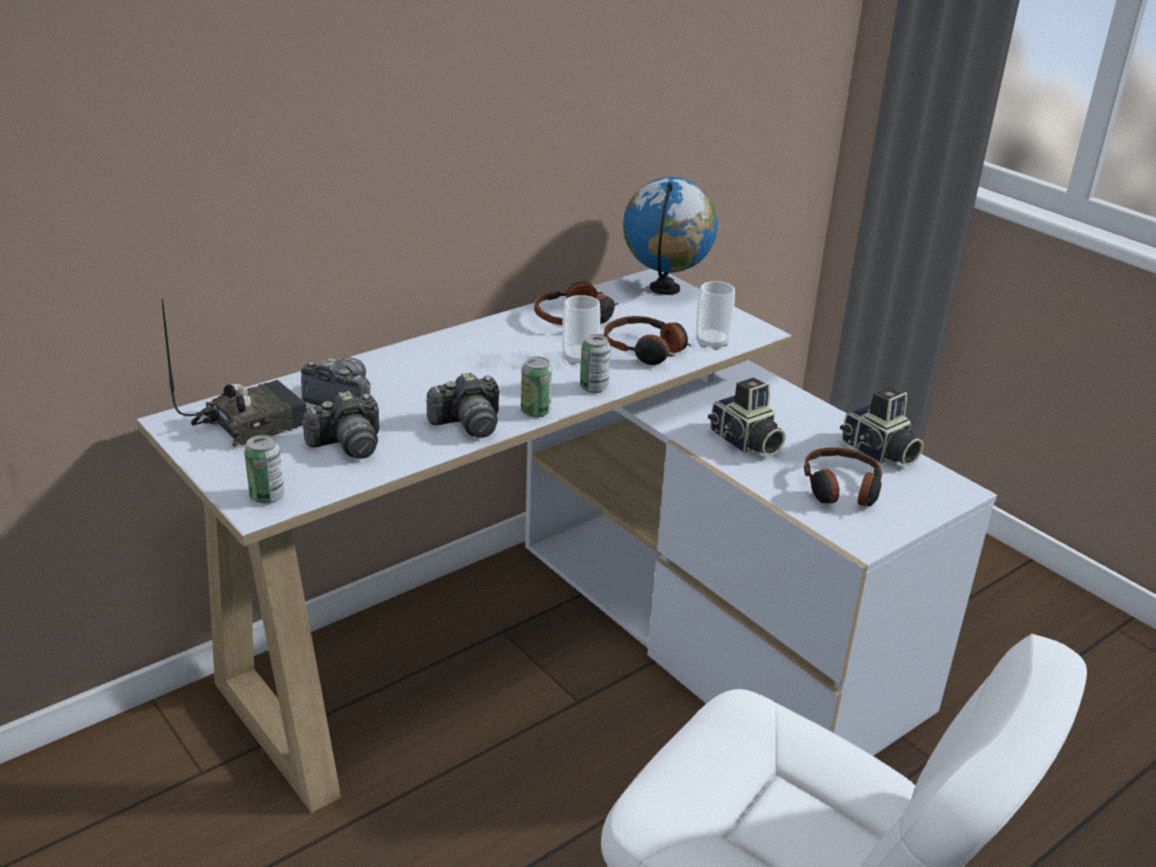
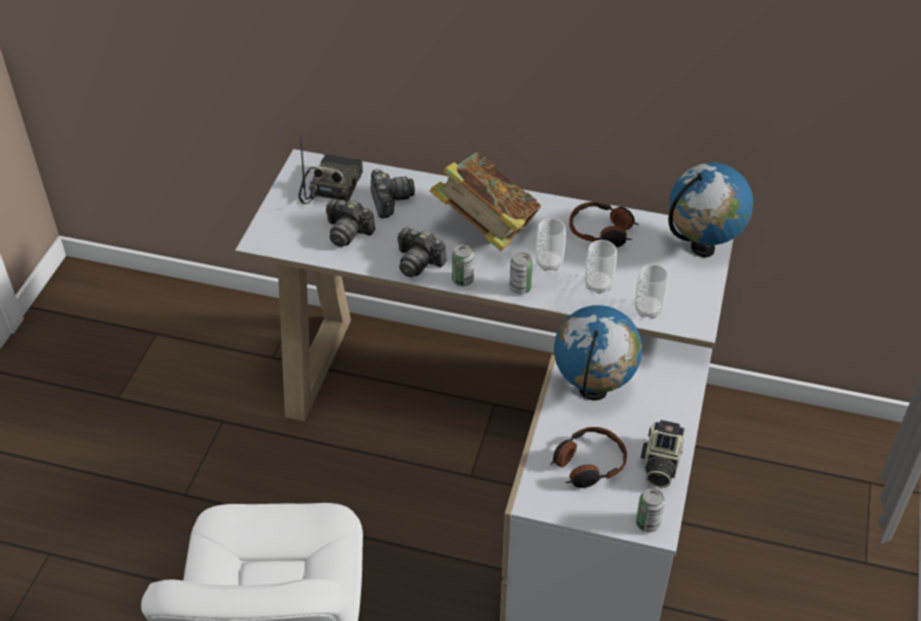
camera: 55 degrees right, 15 degrees up
(250, 422) = (331, 186): radio -> radio turned 90 degrees counterclockwise
(267, 496) = (273, 236): can -> can (647, 523)
(477, 367) = (486, 228): none -> book
(645, 350) = (598, 285): headphones -> cup
(745, 442) = (593, 391): camera -> globe

